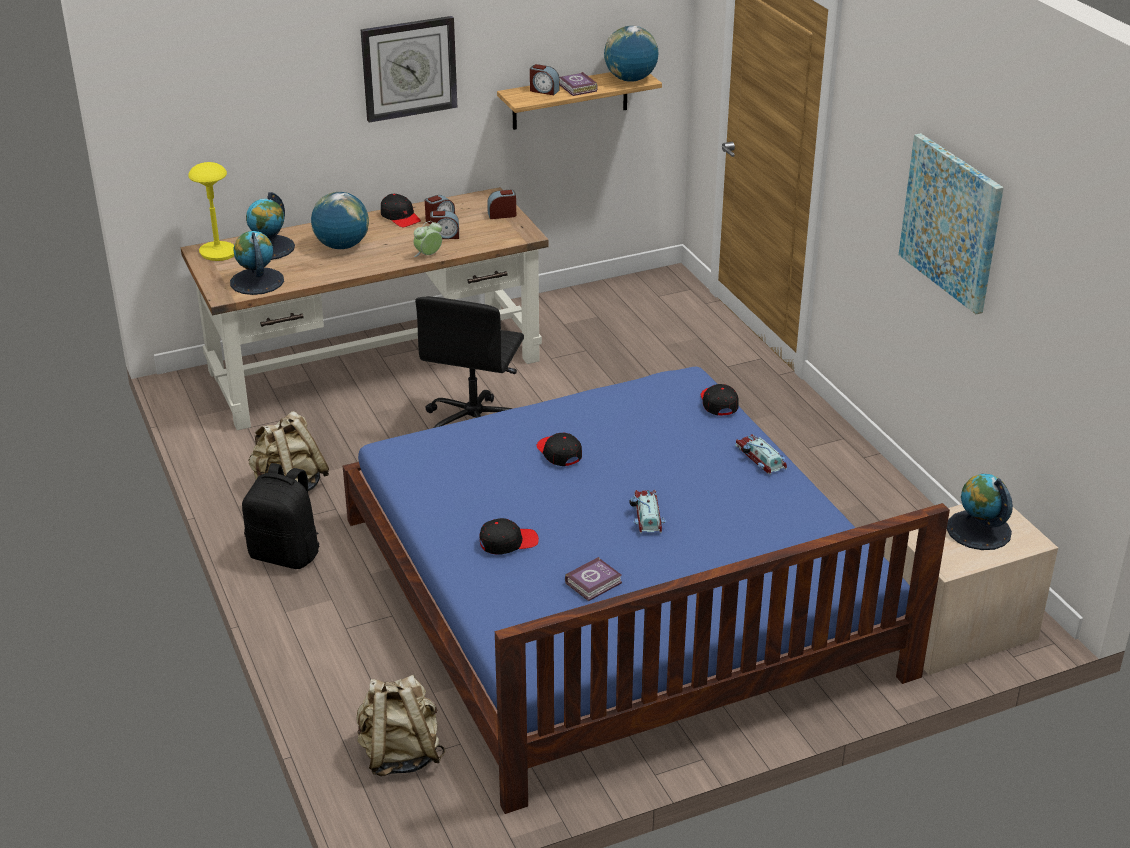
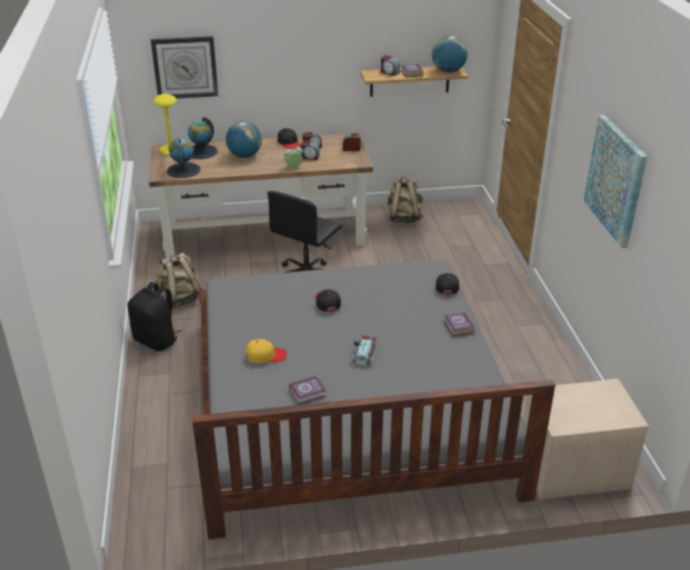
camera: 15 degrees right, 0 degrees up
(400, 755) = (161, 484): beige backpack -> beige backpack (404, 218)
(409, 68) = (302, 49): wall clock -> wall clock (185, 67)
(508, 542) = (265, 356): black cap -> yellow cap
(617, 594) = (348, 402): blue bed -> grey bed
(759, 459) = (458, 327): toy car -> book
(978, 530) = (592, 403): globe -> none

